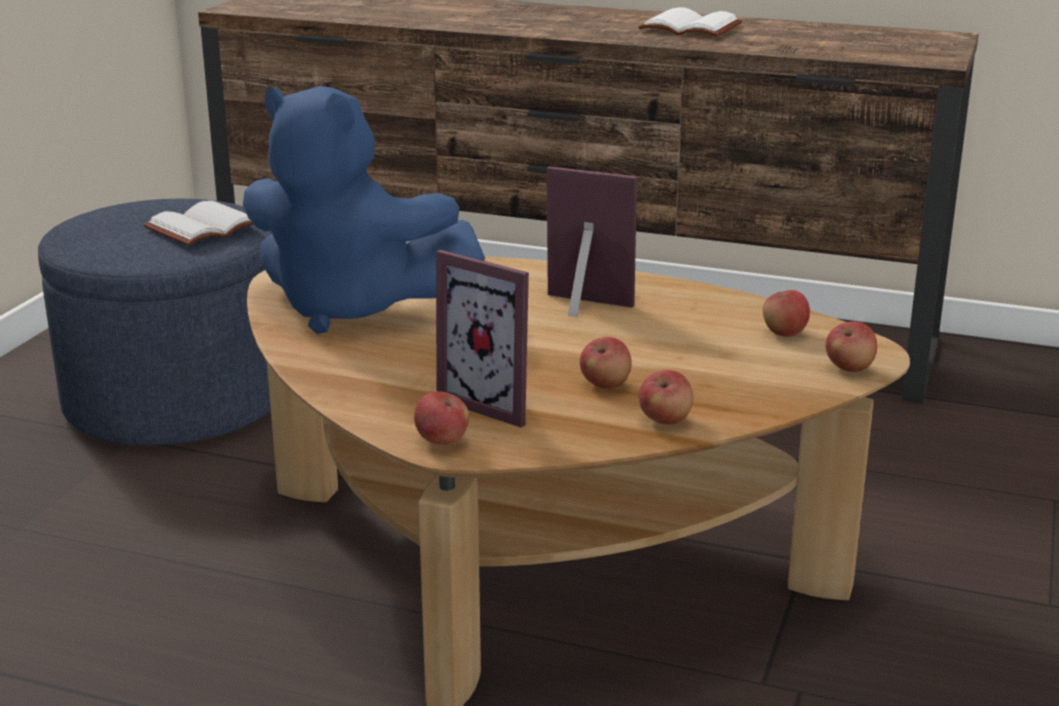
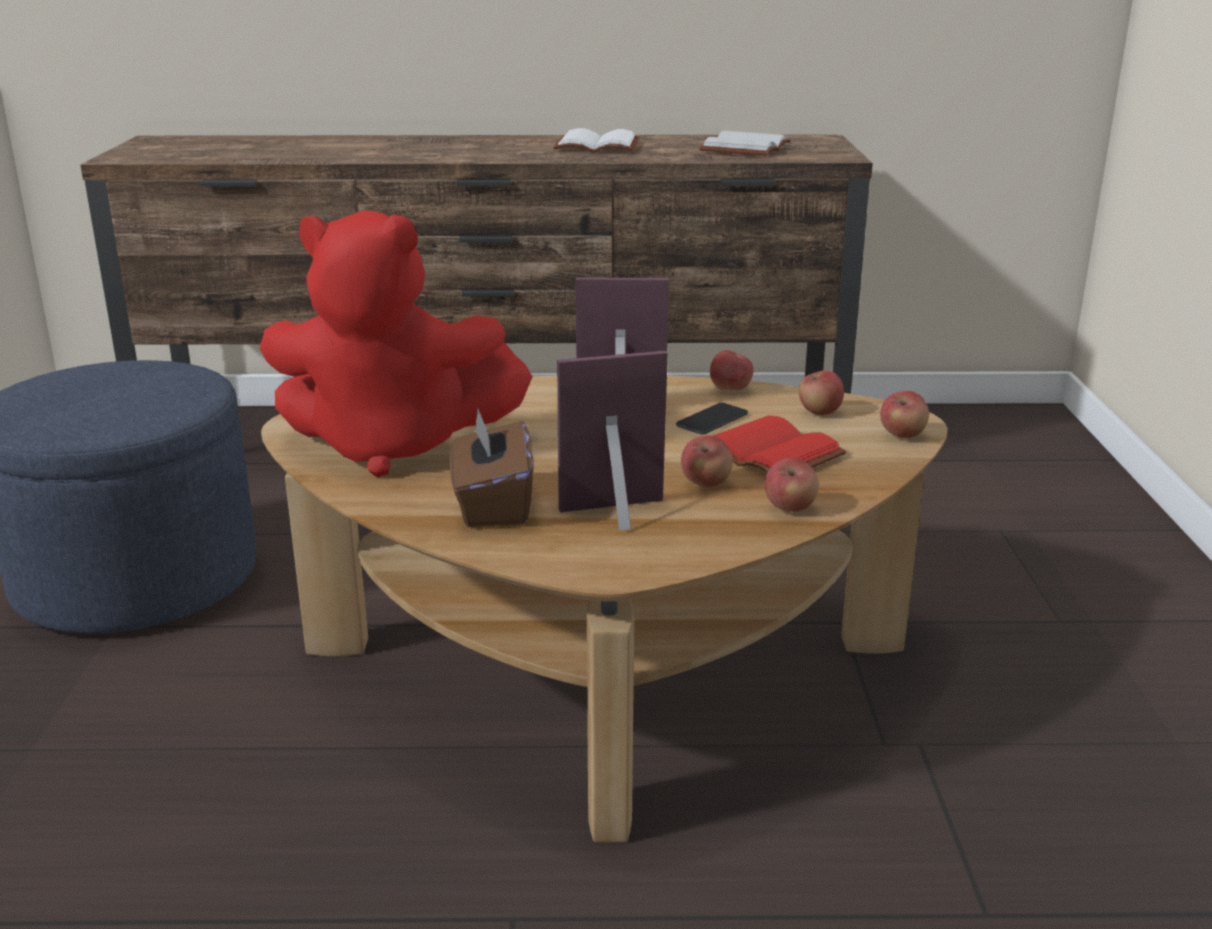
camera: 20 degrees left, 0 degrees up
(203, 227) = (158, 387): white book -> white book (743, 148)
(352, 308) = (393, 446): blue plush toy -> red plush toy
(394, 374) = (492, 505): none -> brown tissue box
(442, 442) = (599, 566): apple -> apple (730, 390)
(496, 402) = (618, 517): picture frame -> picture frame turned 150 degrees clockwise
(667, 325) = (712, 420): none -> phone
(692, 365) = (767, 453): none -> red book

